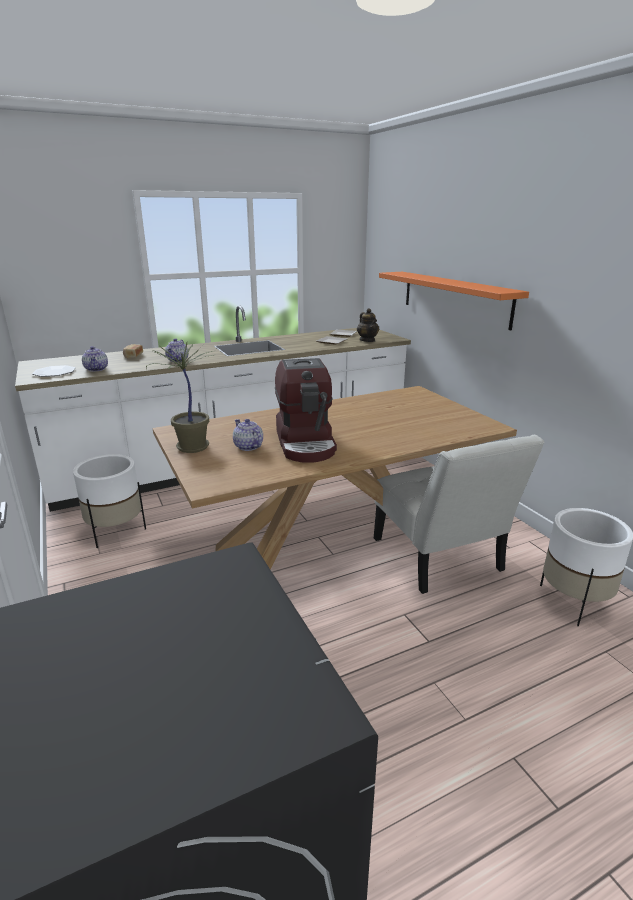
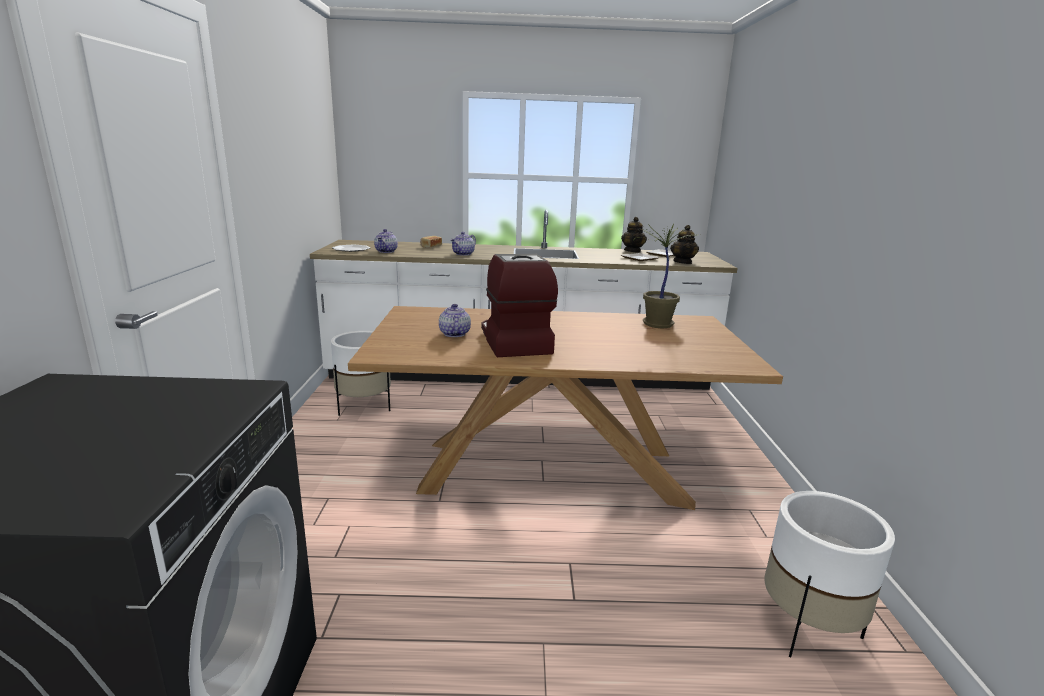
camera: 25 degrees right, 5 degrees down
(192, 448) = (404, 325): potted plant -> potted plant (657, 324)
(306, 443) = (513, 341): coffee machine -> coffee machine turned 150 degrees clockwise
(315, 334) = (632, 251): none -> teapot
(440, 559) = (662, 521): white chair -> none
(454, 298) = (780, 216): orange shelf -> none

